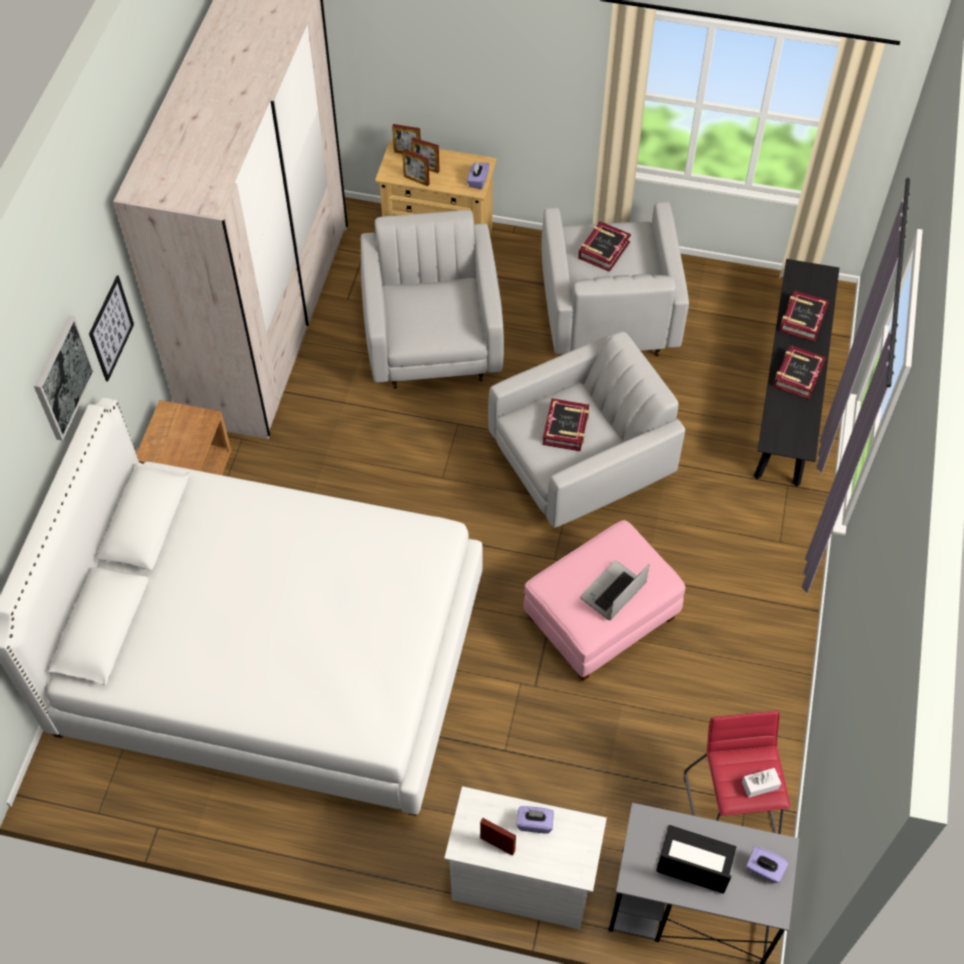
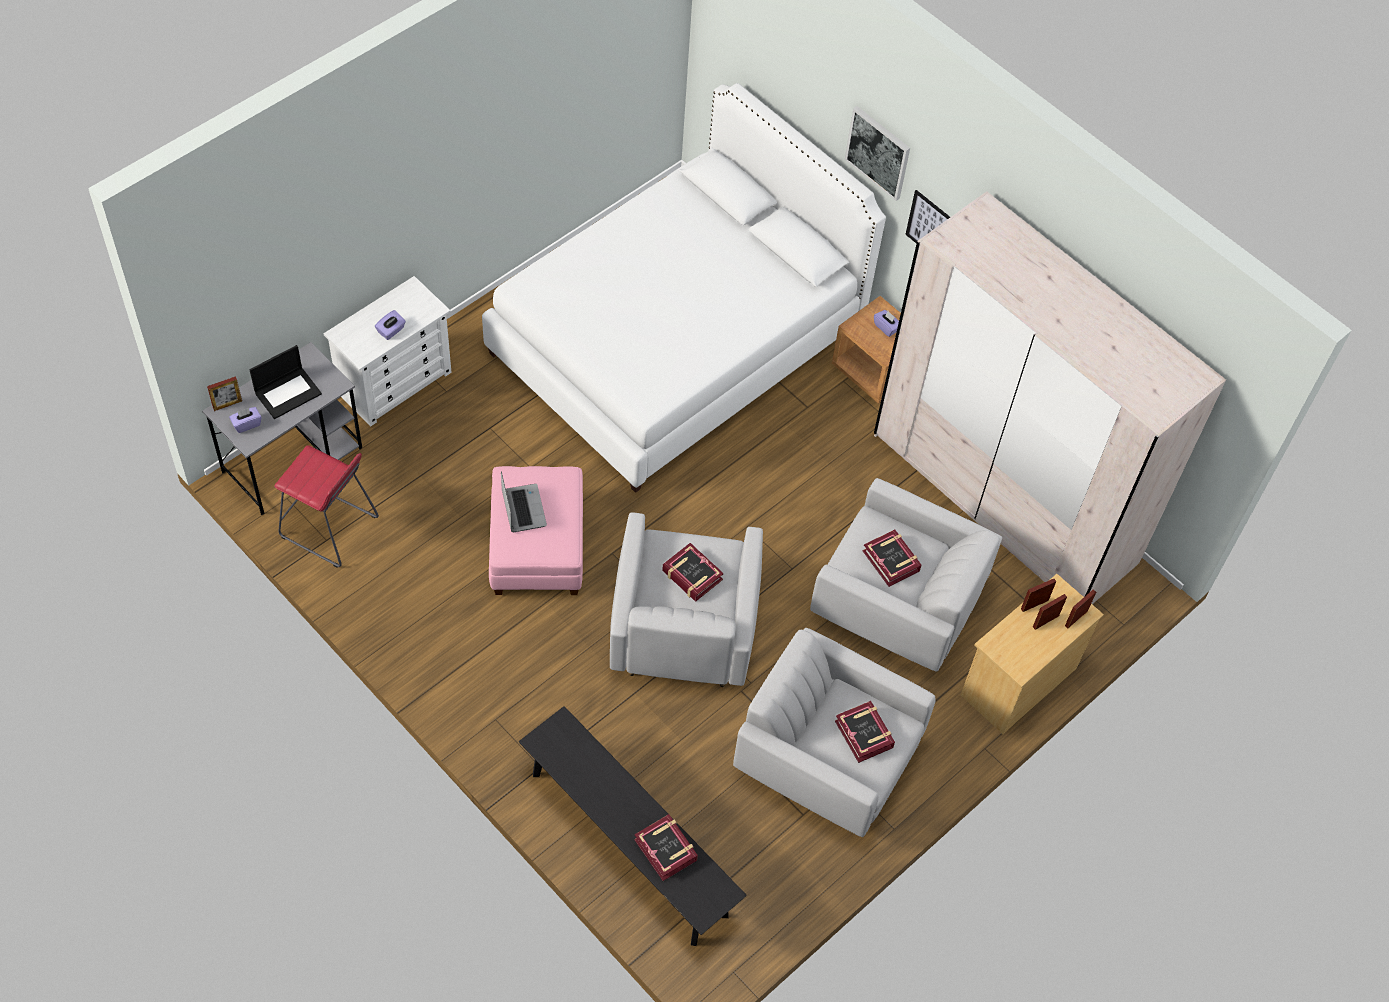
camera: 120 degrees right, 0 degrees up
(478, 181) = (1000, 652): purple tissue box -> purple tissue box (886, 327)
(497, 844) = (396, 305): picture frame -> picture frame (227, 404)
(760, 785) = (302, 476): white tissue box -> none
(797, 375) = (610, 796): book -> book (891, 561)

